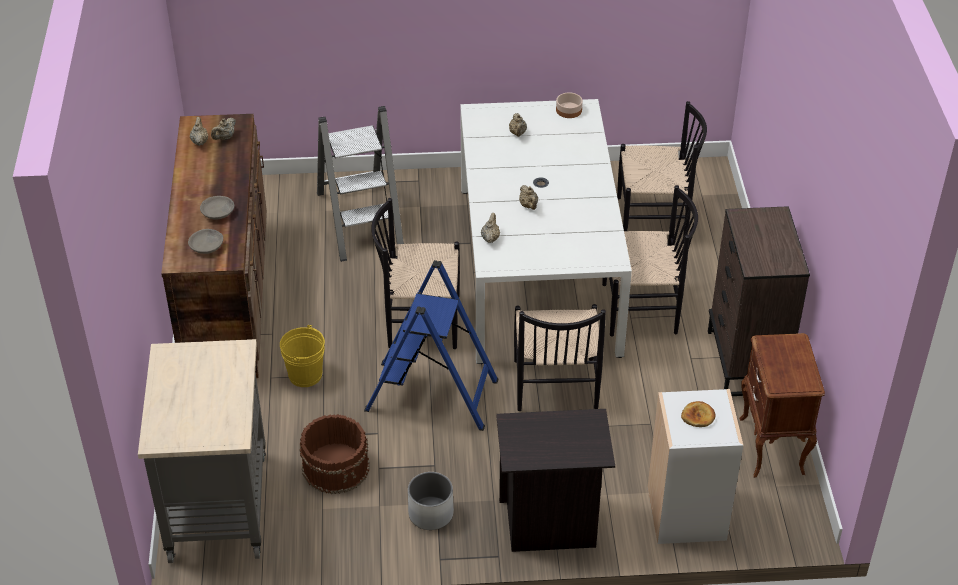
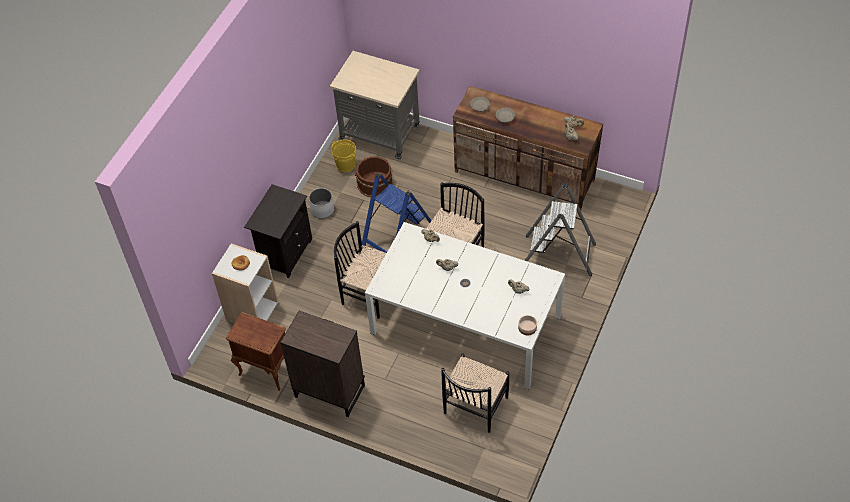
camera: 120 degrees right, 10 degrees up
(305, 375) = (444, 191): yellow bucket -> yellow bucket (345, 165)
(643, 309) = (401, 362): black chair -> none

